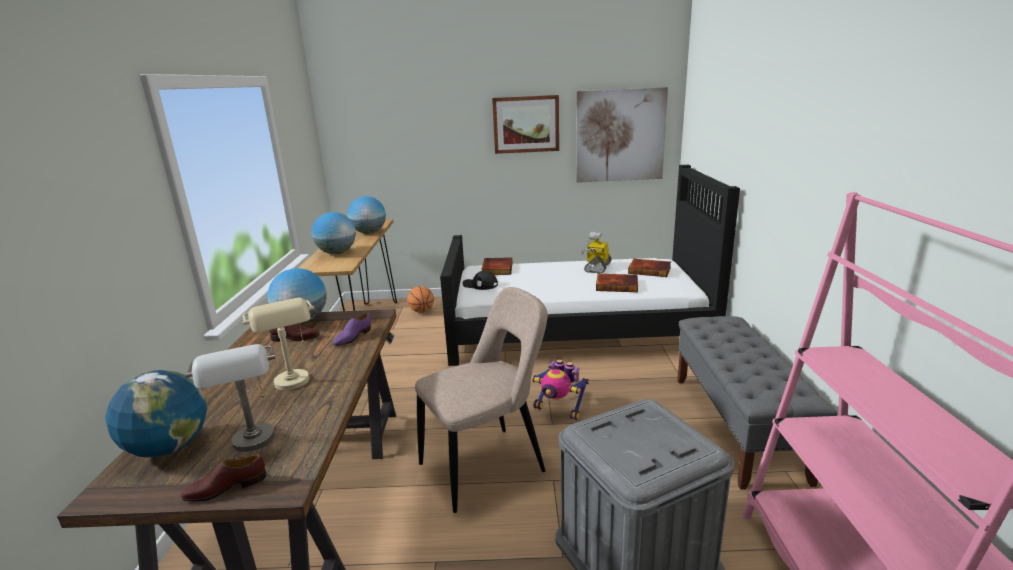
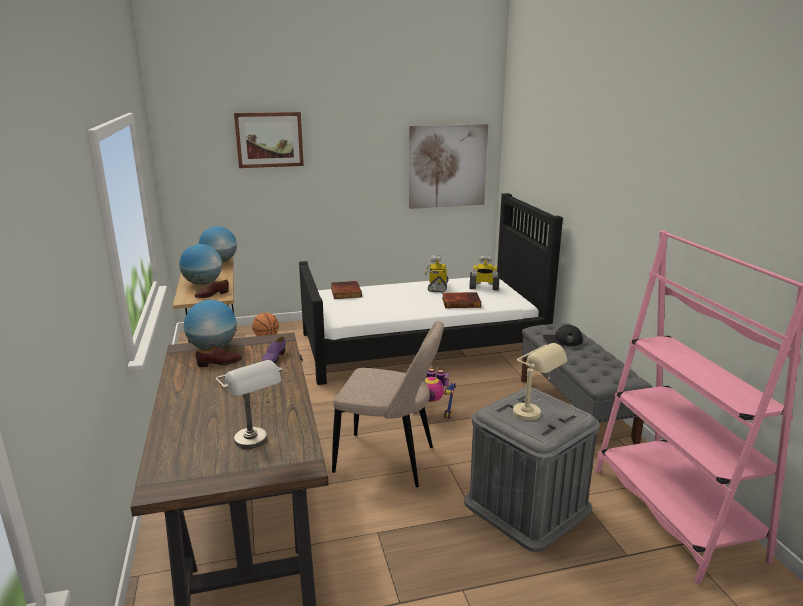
camera: 15 degrees left, 0 degrees up
(169, 447) = (181, 453): globe -> none
(226, 488) = (257, 472): brown shoe -> brown shoe (212, 295)
(295, 386) = (253, 400): beige table lamp -> beige table lamp (535, 416)
(480, 284) = (337, 308): black cap -> black cap (562, 340)
(487, 465) = (389, 460): beige chair -> beige chair turned 60 degrees clockwise
(526, 124) = (363, 155): picture -> picture (269, 139)
(650, 270) = (483, 287): book -> toy robot

